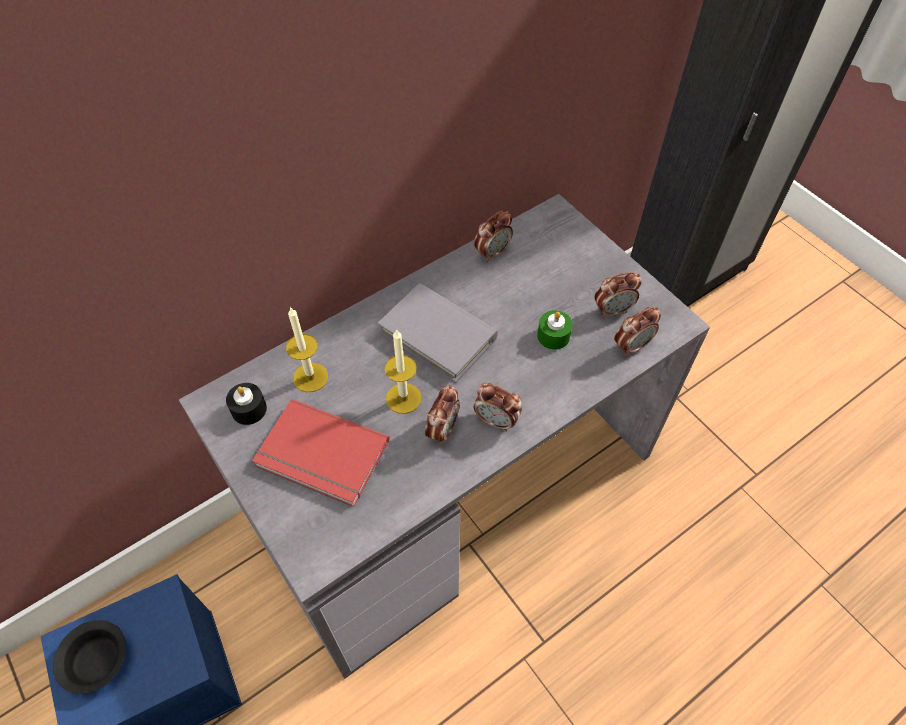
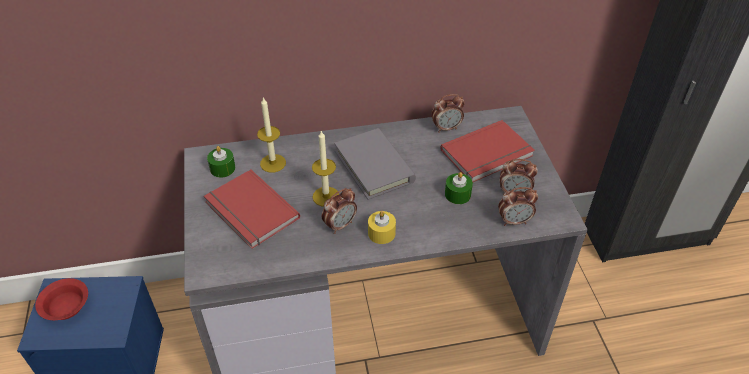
camera: 25 degrees right, 10 degrees down
(99, 659) = (67, 306): black bowl -> red bowl
(249, 409) = (222, 168): black candle -> green candle
(496, 421) = (381, 233): alarm clock -> yellow candle
(558, 271) = (488, 154): none -> red book

